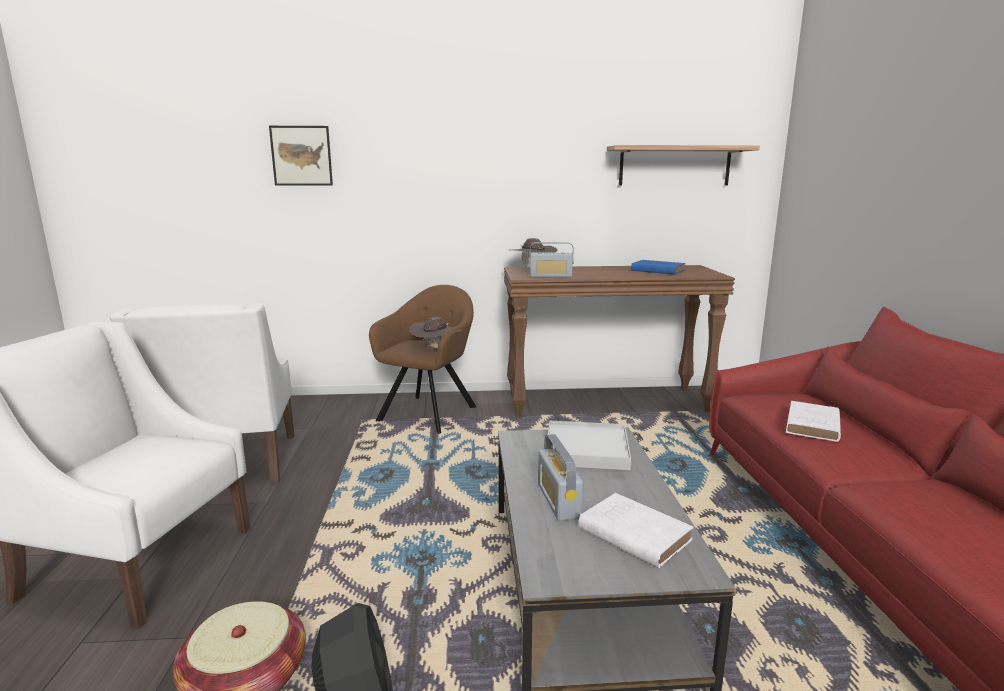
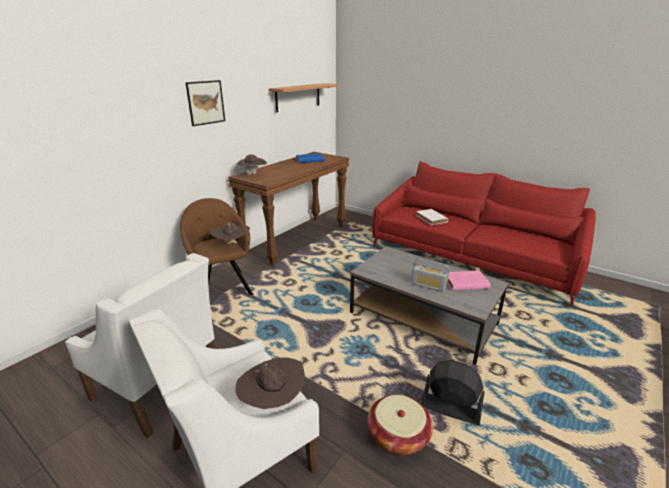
camera: 50 degrees left, 10 degrees up
(112, 476) = (272, 401): none -> brown hat
(301, 156) = (65, 117): picture -> picture (205, 102)
(551, 276) = (276, 177): radio -> none
(586, 449) = (394, 262): white tray -> none
(632, 533) = (464, 283): white book -> pink book

